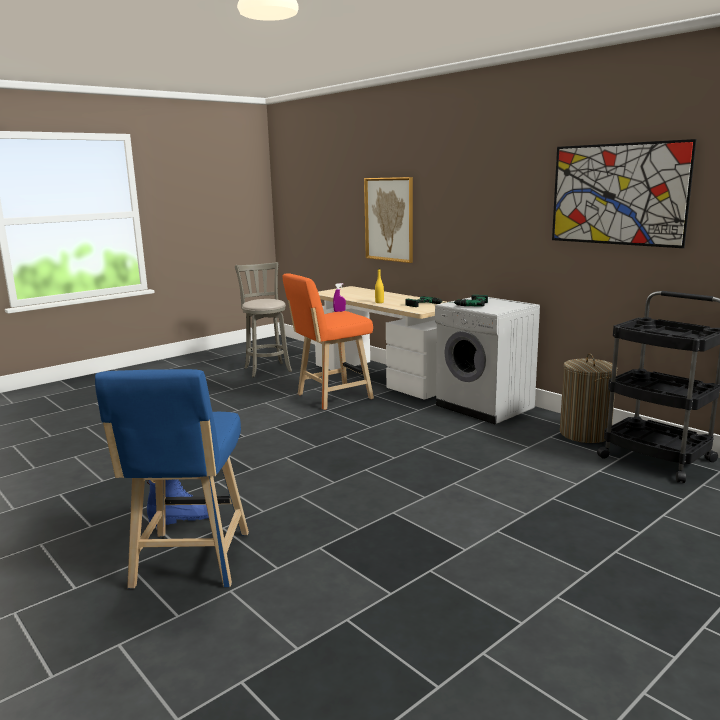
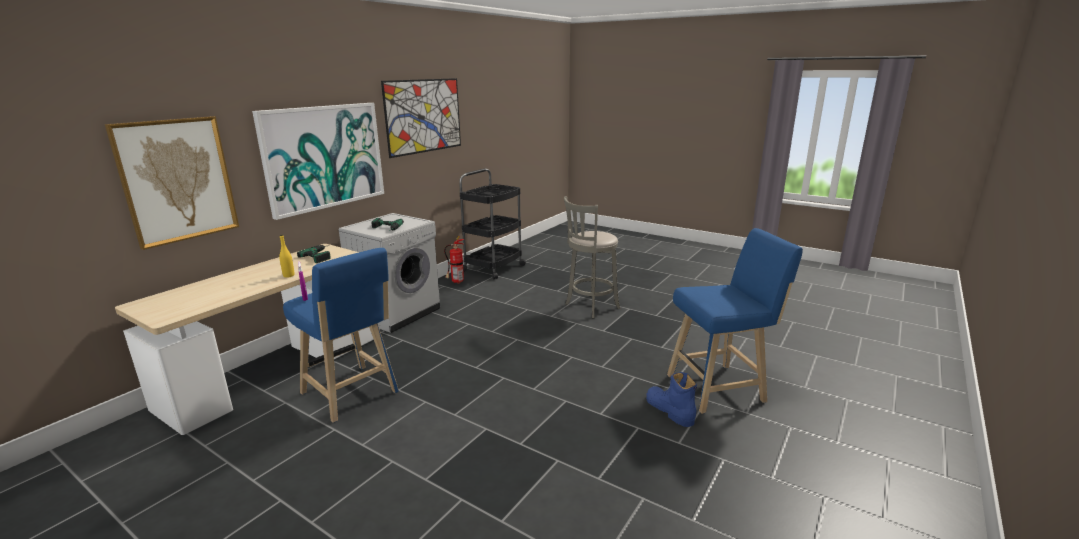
camera: 105 degrees left, 5 degrees up
(267, 369) = (165, 491): grey stool -> grey stool (590, 307)
(331, 397) = (352, 395): orange stool -> blue stool
(482, 223) = (324, 157): none -> picture
(585, 434) = (456, 282): laundry basket -> fire extinguisher

